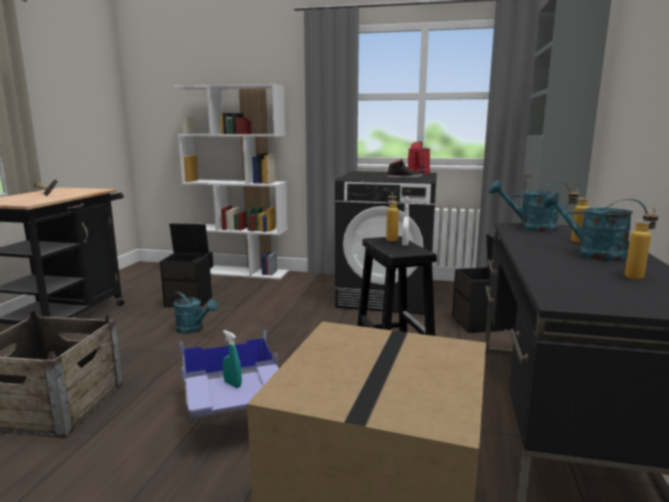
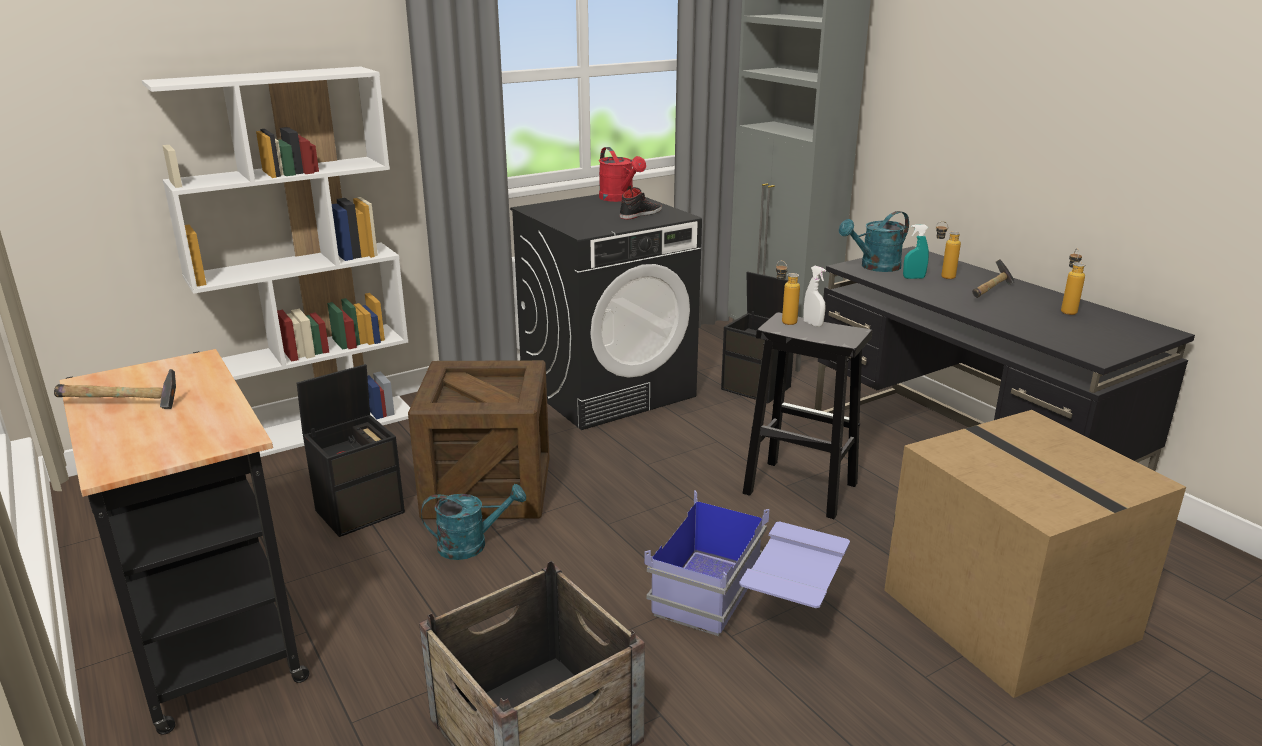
camera: 45 degrees left, 10 degrees up
(232, 384) = (783, 563): turquoise spray bottle -> turquoise spray bottle (913, 278)
(246, 313) = (488, 488): none -> crate
(591, 254) = (991, 292): turquoise watering can -> hammer

